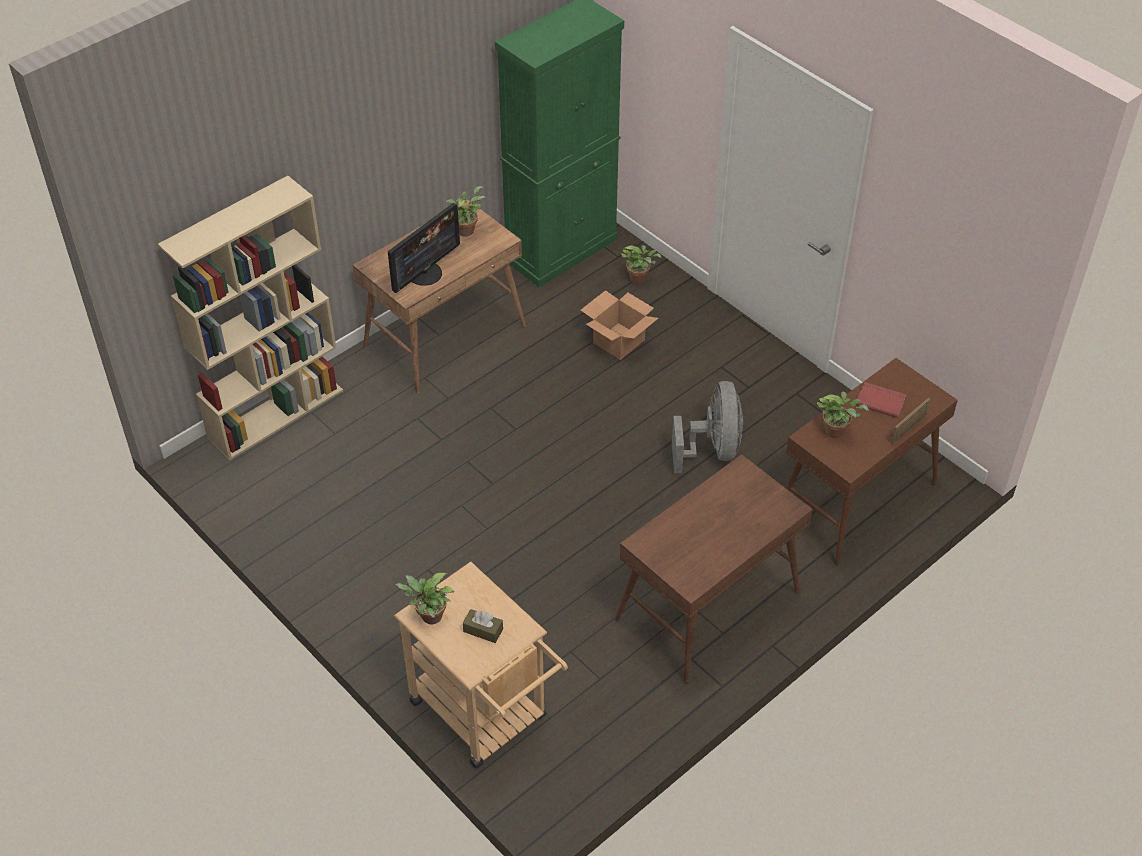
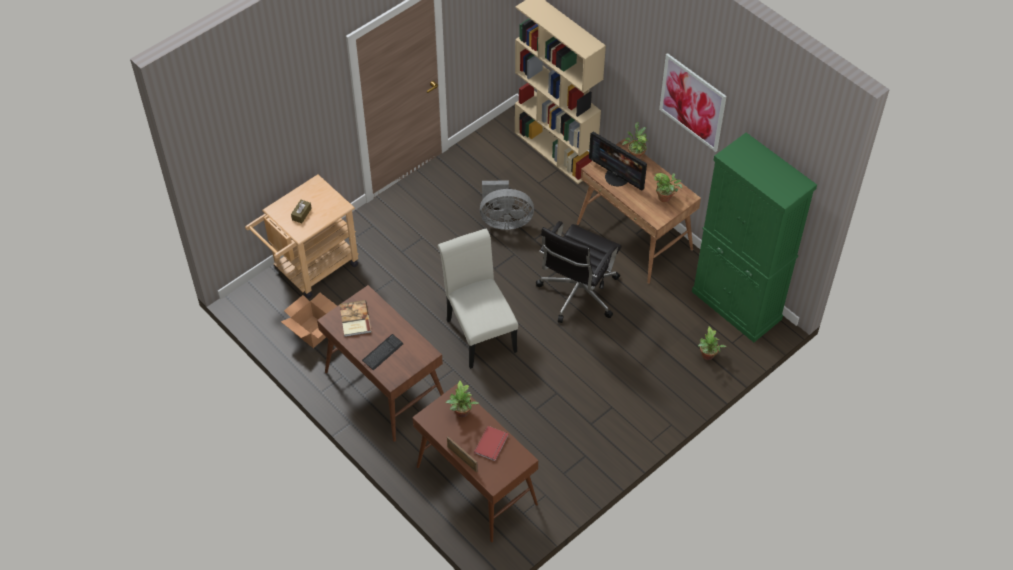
camera: 90 degrees right, 5 degrees up
(416, 98) = (692, 102): none -> picture
(429, 617) = (313, 189): potted plant -> potted plant (635, 155)
(541, 395) = (577, 294): none -> black office chair
(606, 500) = (479, 331): none -> white chair
(618, 342) = (635, 341): cardboard box -> cardboard box (312, 331)
(688, 556) = (354, 320): none -> book
(712, 449) = (526, 397): grey fan -> grey fan (504, 221)
(745, 519) = (382, 352): none -> keyboard

